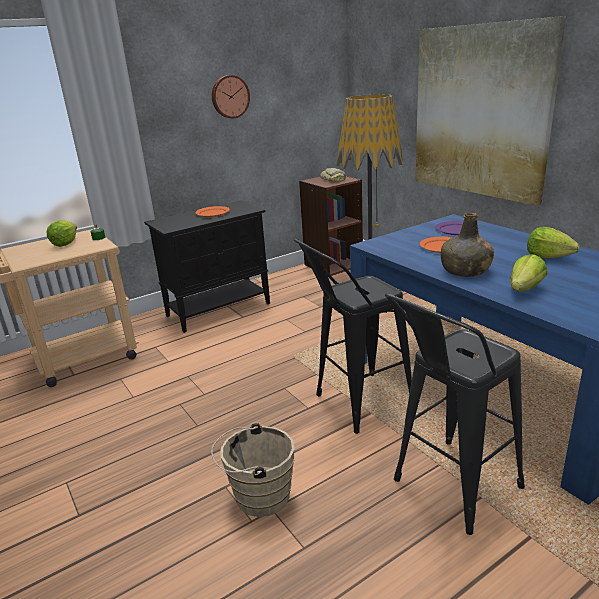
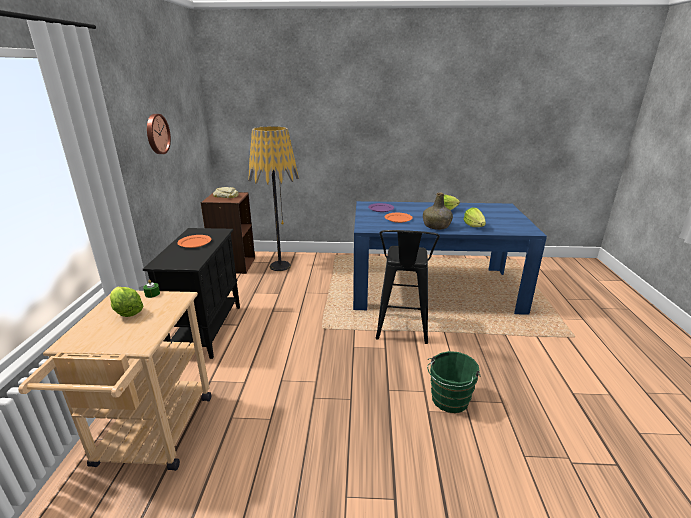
camera: 55 degrees left, 0 degrees up
(258, 496) = (448, 401): beige bucket -> green bucket
(448, 490) = (494, 340): black stool -> none
(480, 112) = (343, 135): picture -> none

